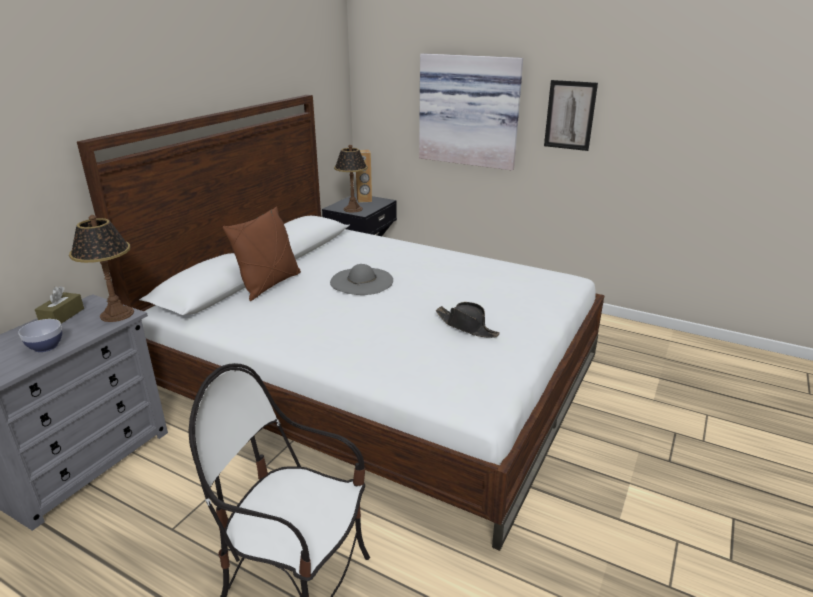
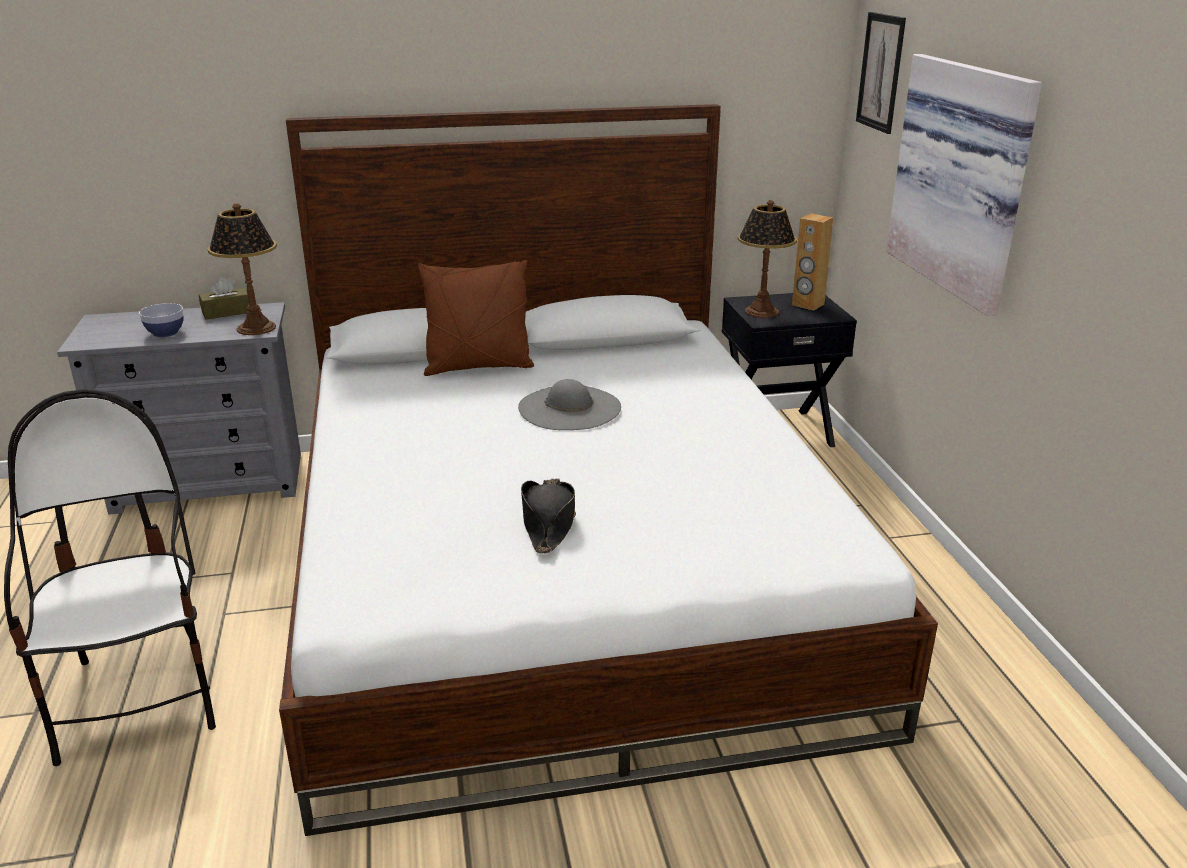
camera: 50 degrees right, 0 degrees up
(570, 115) = (1097, 224): picture -> picture (880, 72)

